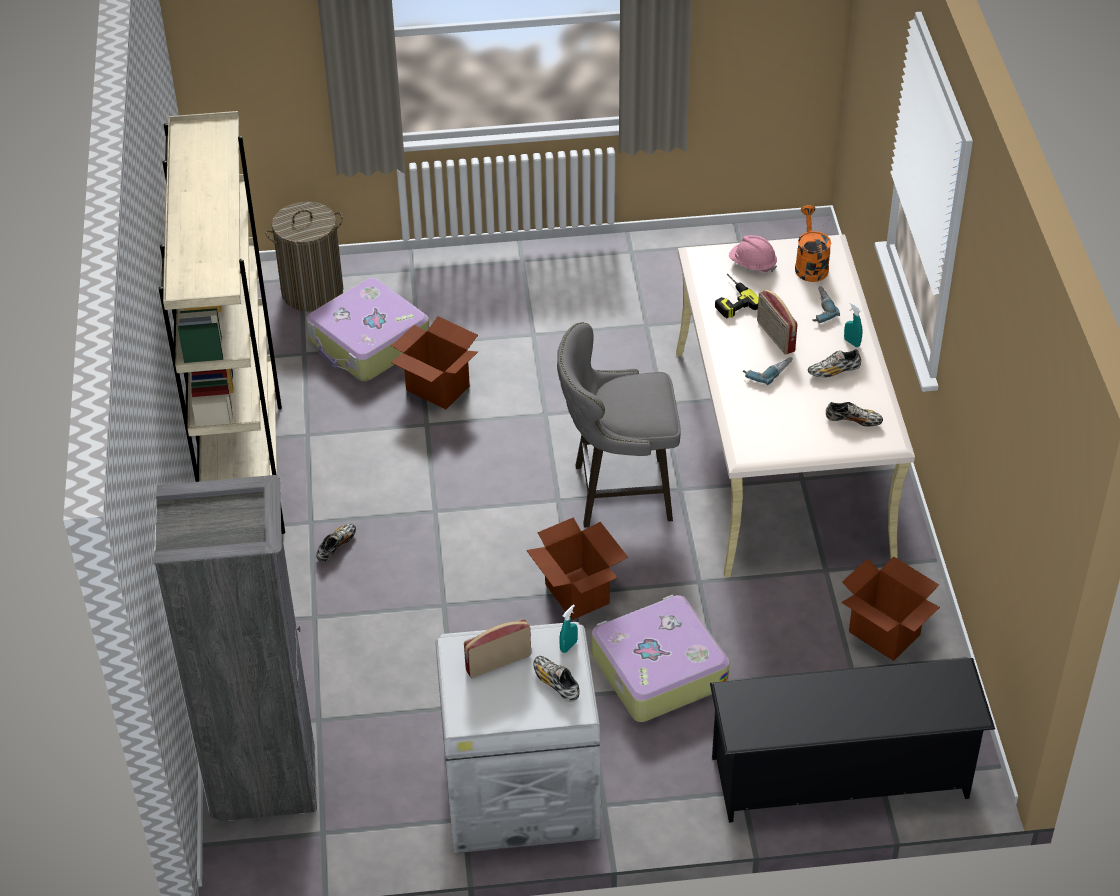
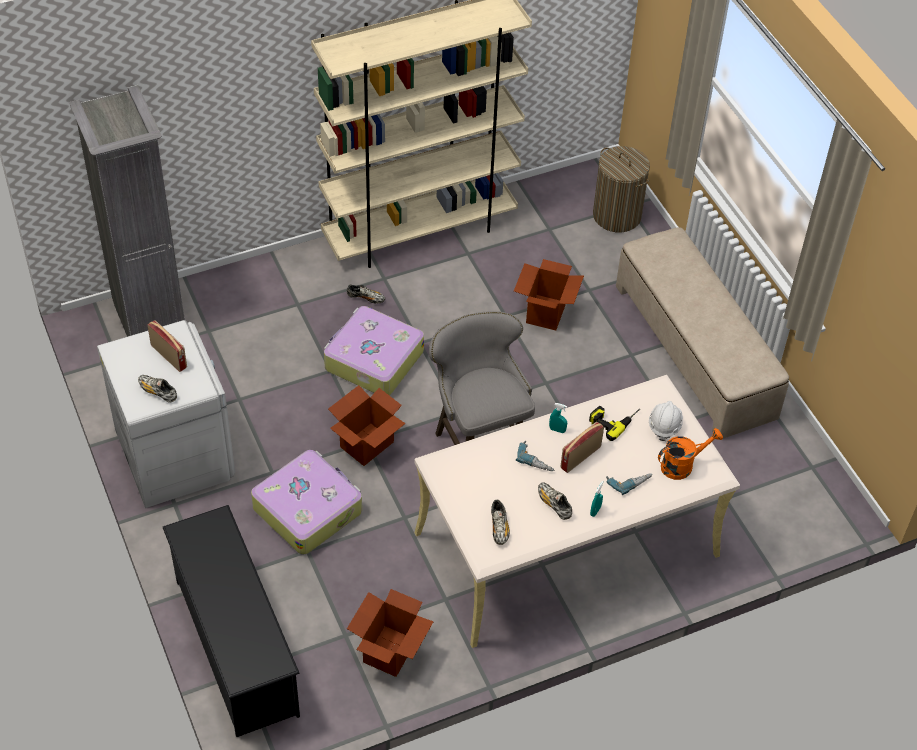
camera: 70 degrees right, 5 degrees up
(369, 343) = (577, 261): suitcase -> suitcase (373, 360)
(549, 283) = (695, 351): none -> beige bench
(555, 683) = (158, 392): shoe -> shoe turned 90 degrees counterclockwise
(568, 646) = (194, 391): turquoise spray bottle -> turquoise spray bottle (557, 430)
(752, 264) = (664, 425): pink hard hat -> white hard hat

